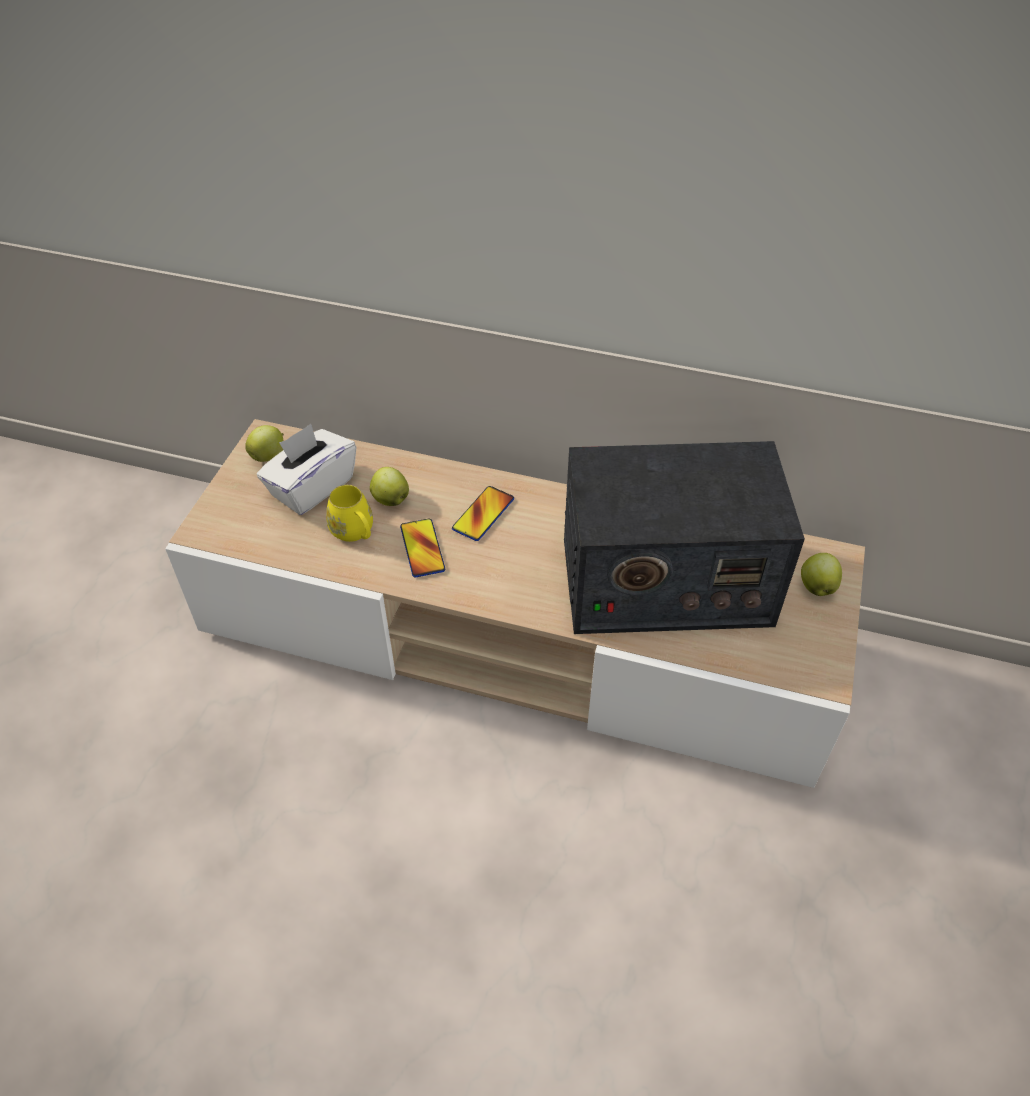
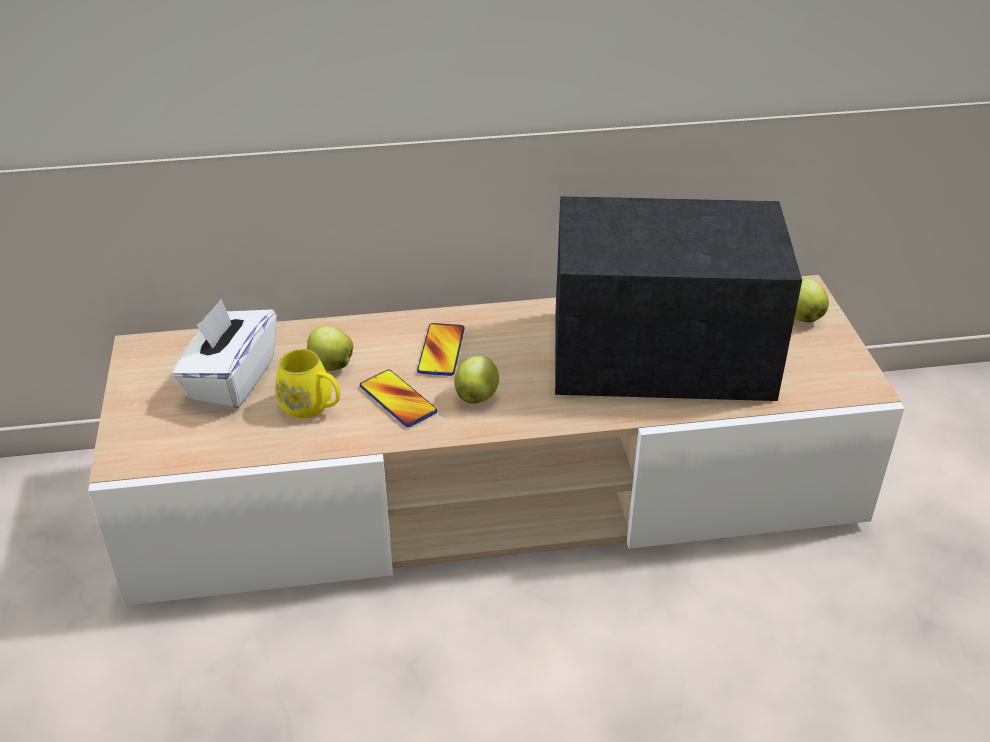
camera: 25 degrees left, 10 degrees down
(269, 456) = (158, 365): apple -> apple (476, 396)
(664, 580) = (662, 354): radio -> radio turned 150 degrees counterclockwise

